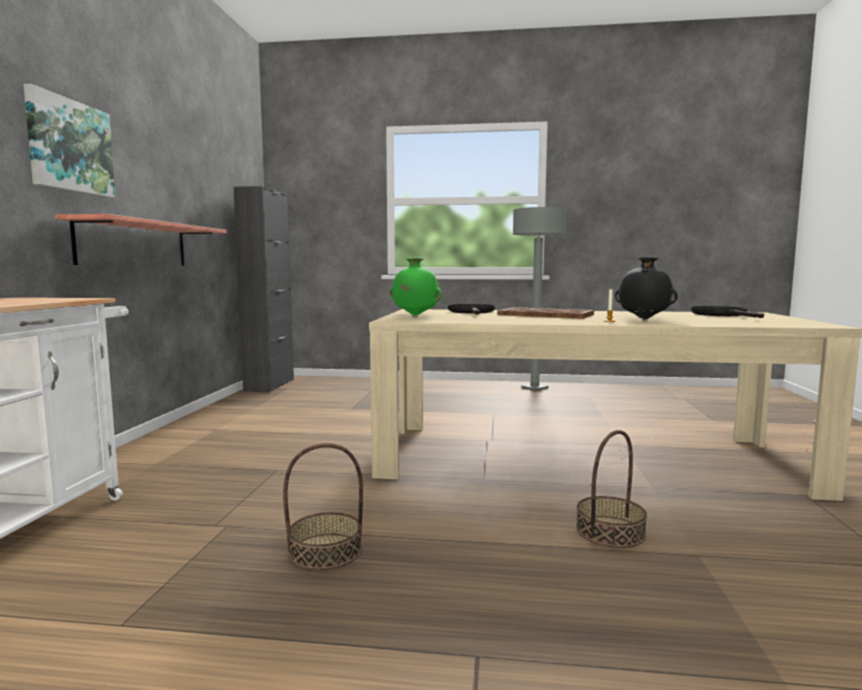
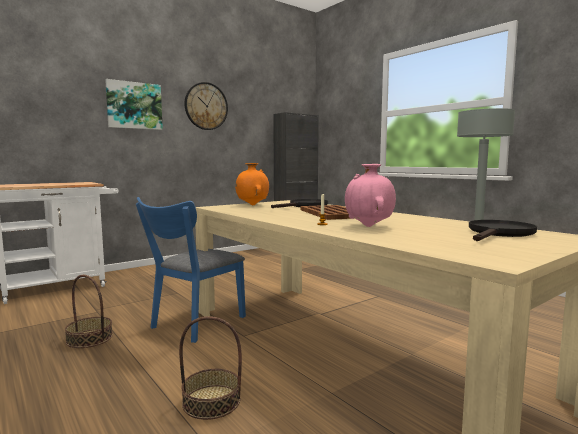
camera: 45 degrees right, 0 degrees up
(134, 244) = (180, 154): shelf -> none
(161, 163) = (206, 106): none -> wall clock
(405, 489) = (194, 324): none -> blue chair
(415, 315) = (252, 205): green vase -> orange vase
(644, 319) = (369, 226): black vase -> pink vase

